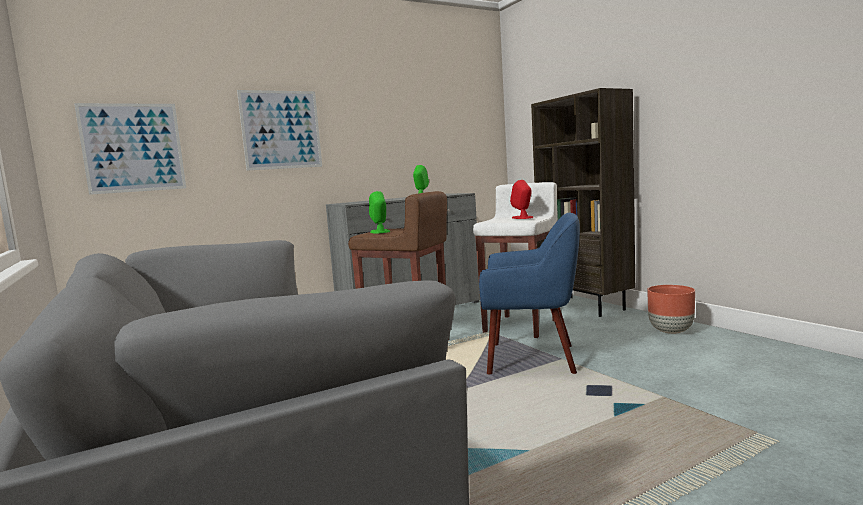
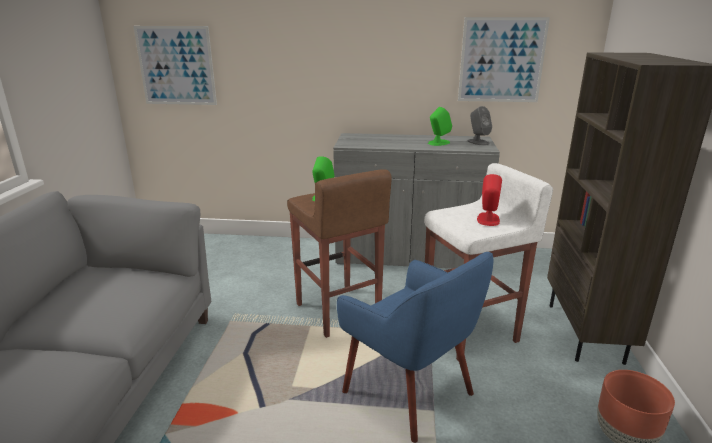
camera: 35 degrees right, 15 degrees up
(281, 130) = (303, 53): picture -> picture (501, 60)
(447, 194) = (478, 142): none -> grey speaker

